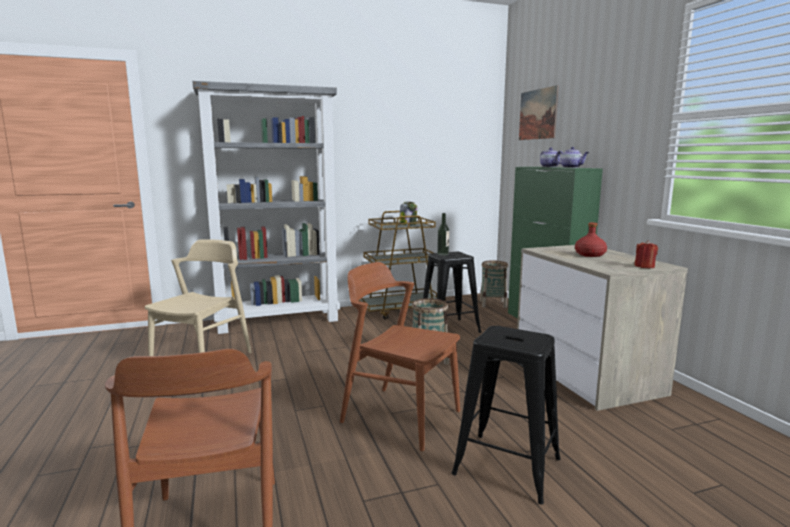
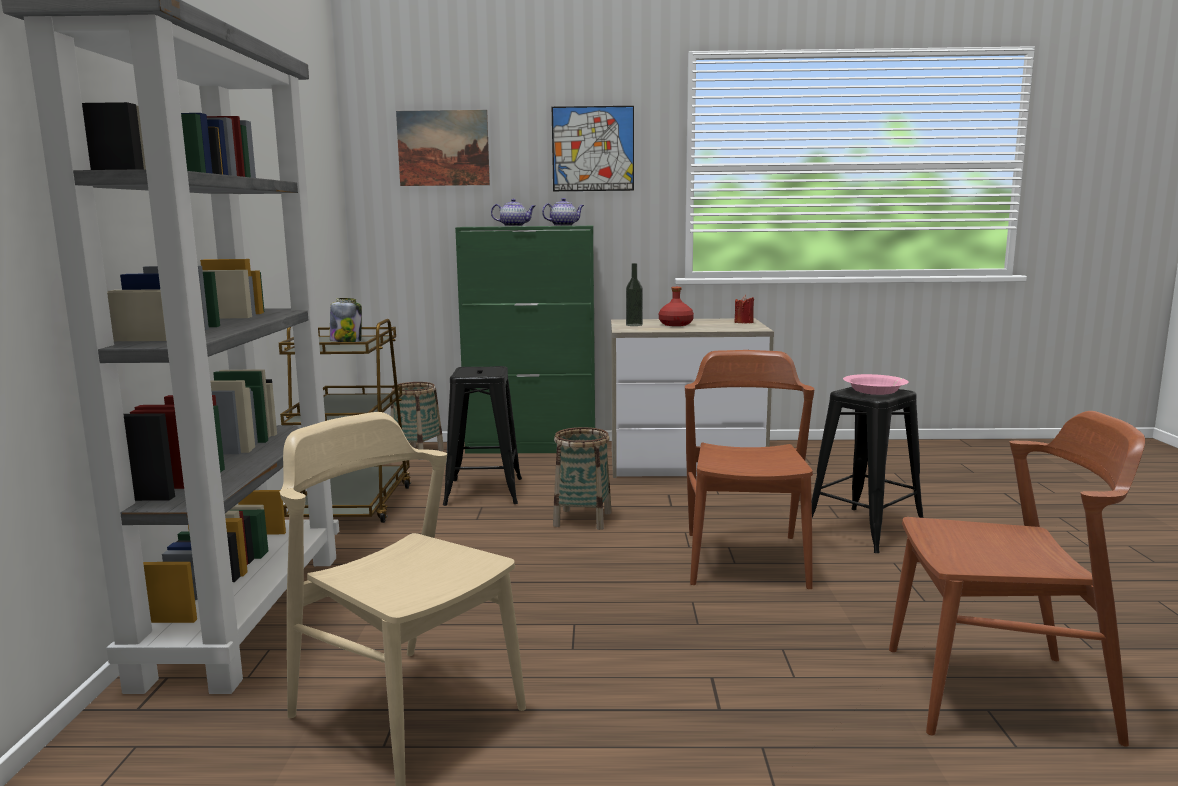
camera: 70 degrees left, 0 degrees up
(400, 416) = (745, 559): brown chair -> brown chair turned 135 degrees clockwise
(443, 254) = (469, 373): bottle -> bottle (634, 325)
(513, 338) = (875, 391): none -> pink bowl
(610, 106) = (593, 149): none -> picture

